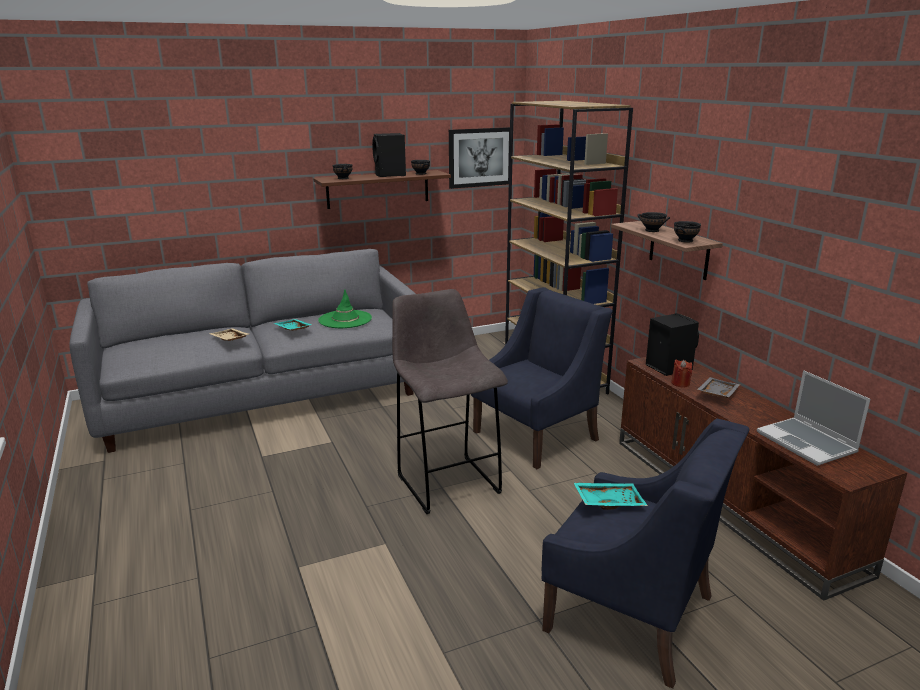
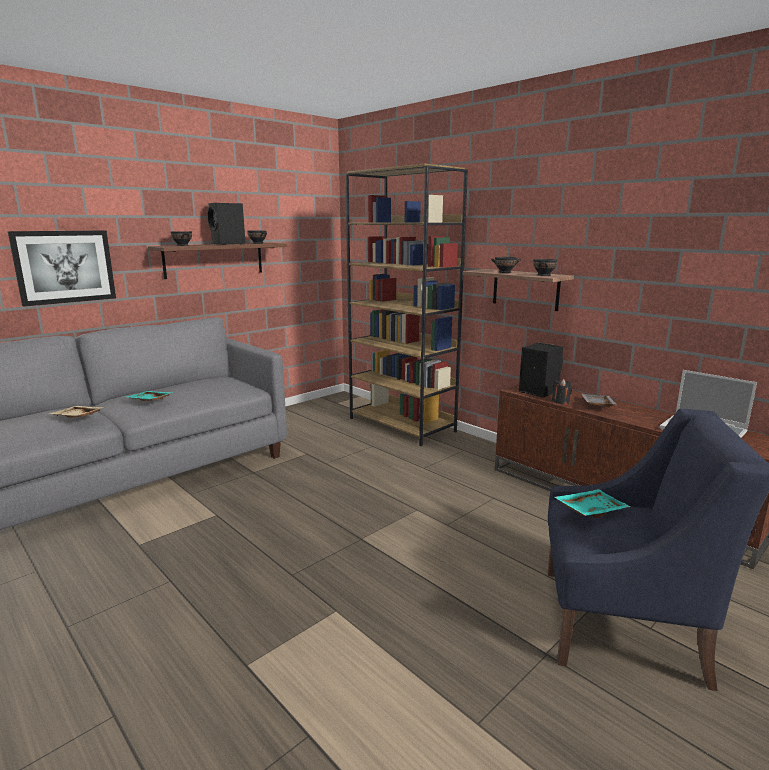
camera: 20 degrees left, 5 degrees down
(345, 319) = (203, 387): green hat -> none
(447, 482) = (363, 532): grey stool -> none
(480, 157) = (305, 232): picture -> picture (64, 266)
(536, 435) = (419, 474): blue armchair -> none
(680, 383) = (560, 401): red candle -> black candle

